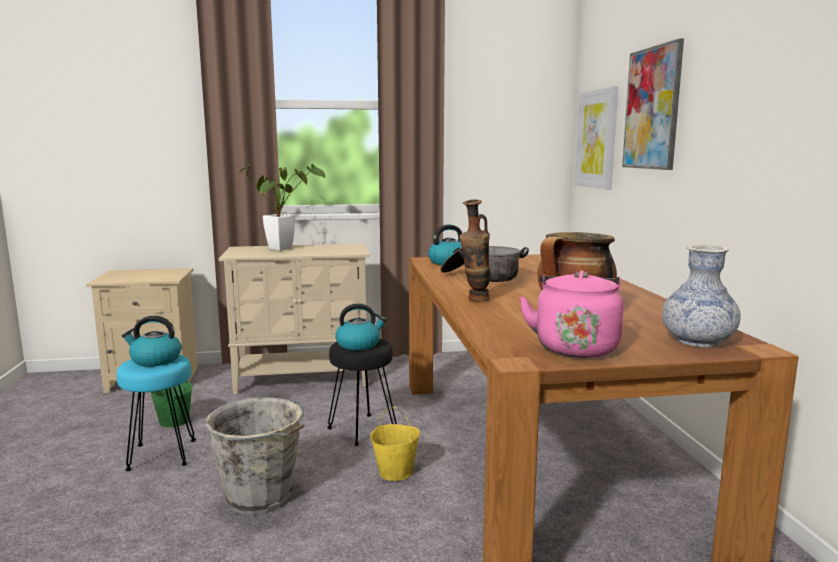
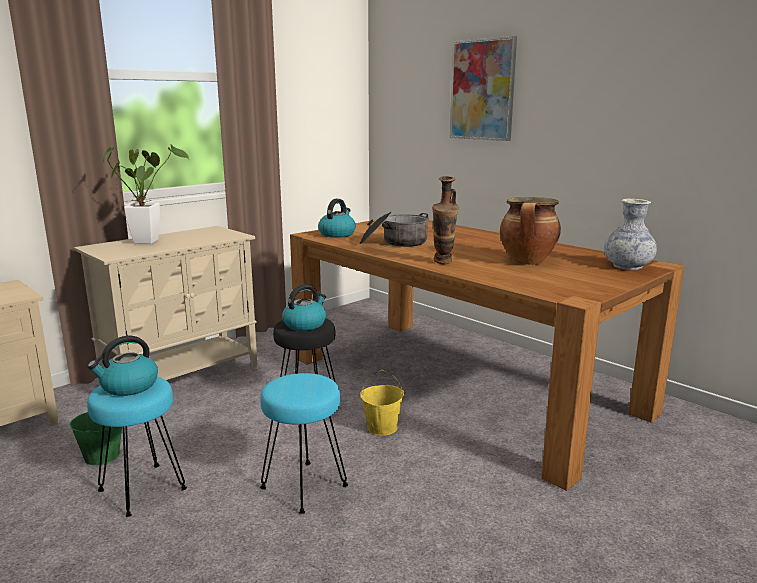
camera: 35 degrees left, 5 degrees up
(261, 498) = (304, 486): grey bucket -> turquoise stool
(575, 347) = (582, 283): pink kettle -> none
(597, 139) = (409, 112): picture -> none

